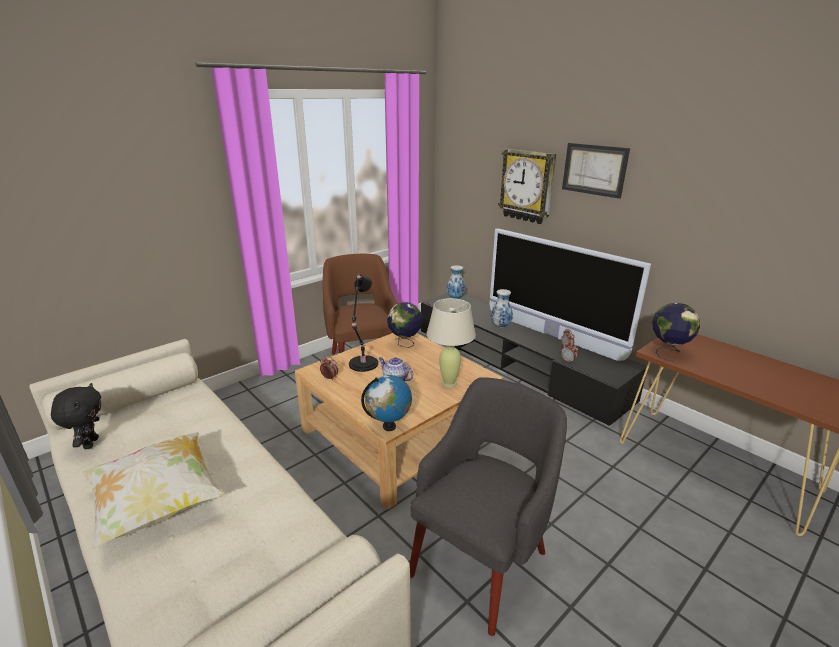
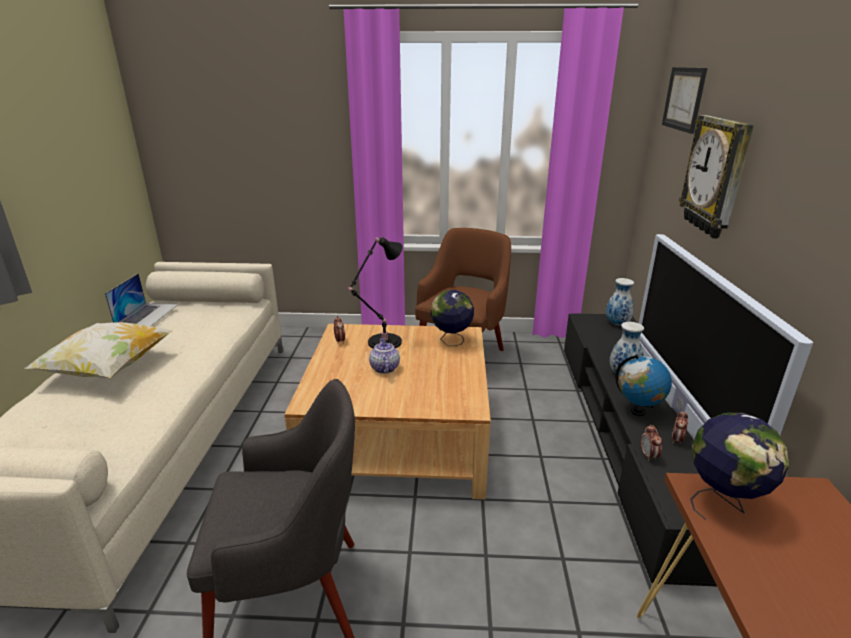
camera: 45 degrees right, 0 degrees up
(90, 443) = (147, 314): black plush toy -> laptop
(389, 426) = (308, 403): globe -> globe (638, 411)
(448, 383) = (424, 396): beige table lamp -> none
(594, 169) = (790, 154): picture -> picture (684, 99)

